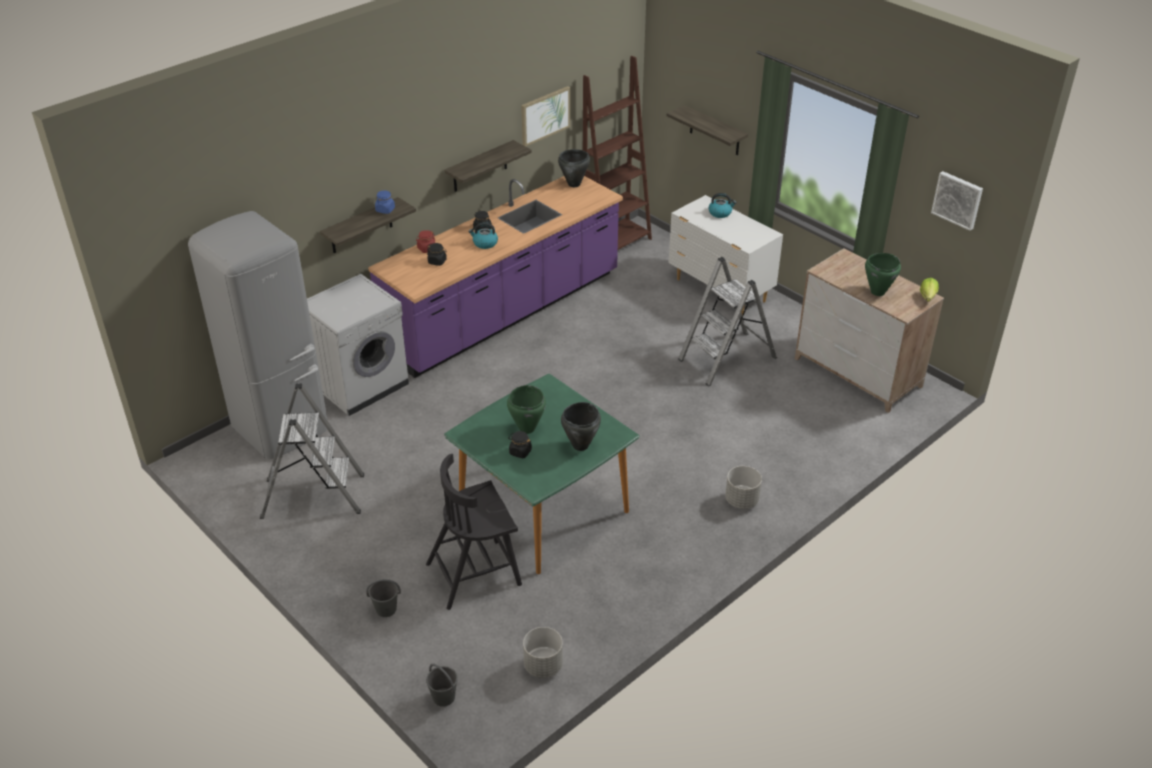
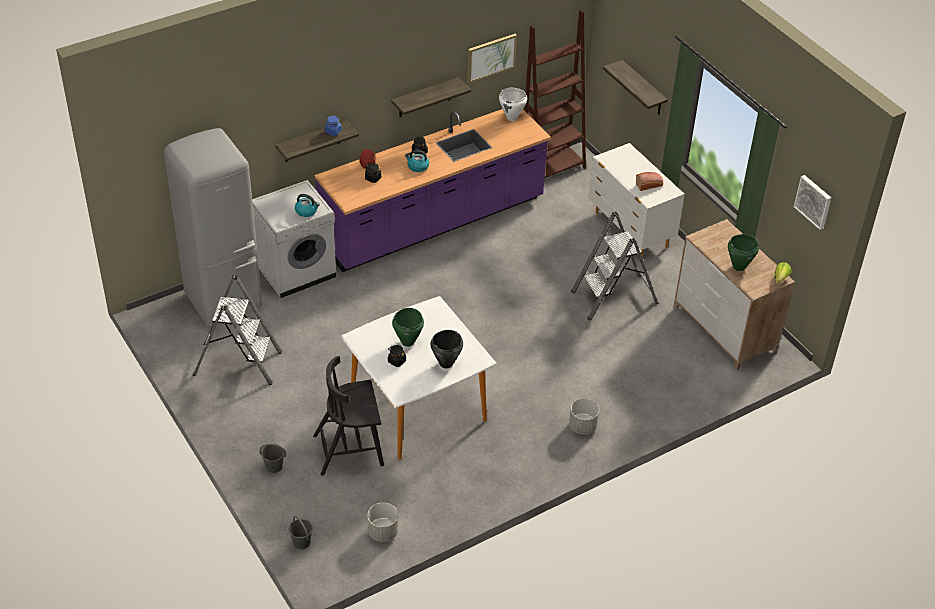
camera: 10 degrees right, 5 degrees up
(543, 510) = (417, 407): green dining table -> white dining table
(574, 184) = (512, 118): black cooking pot -> white cooking pot
(720, 213) = (636, 163): kettle -> kettle (307, 211)
(742, 231) = (649, 185): none -> bread

